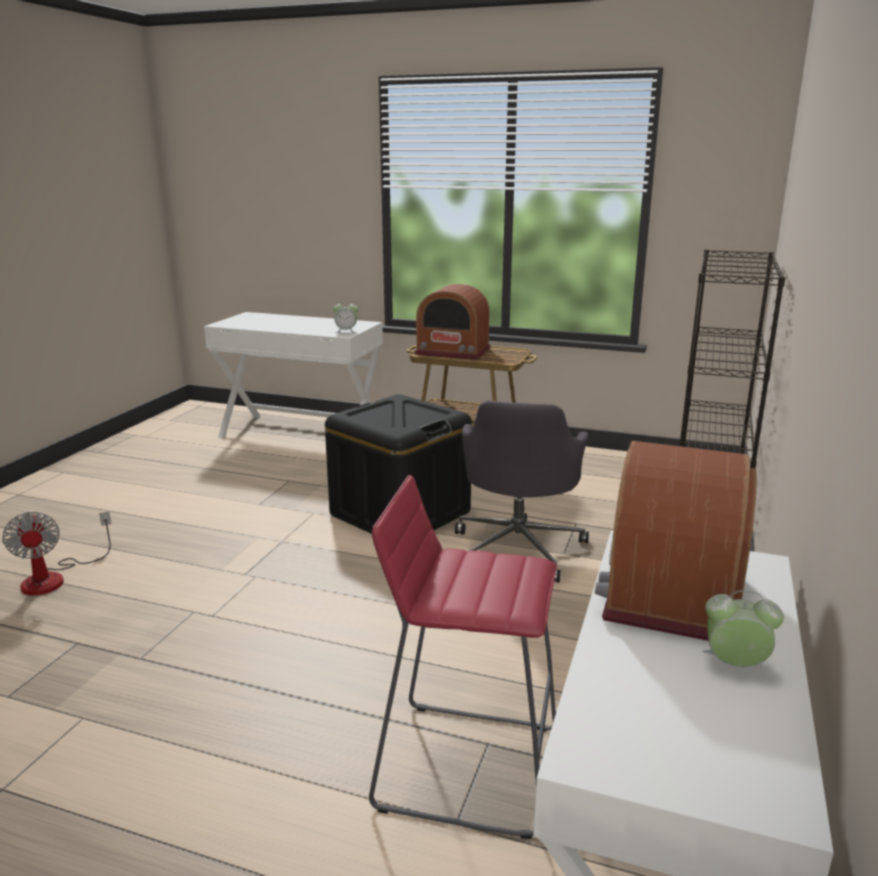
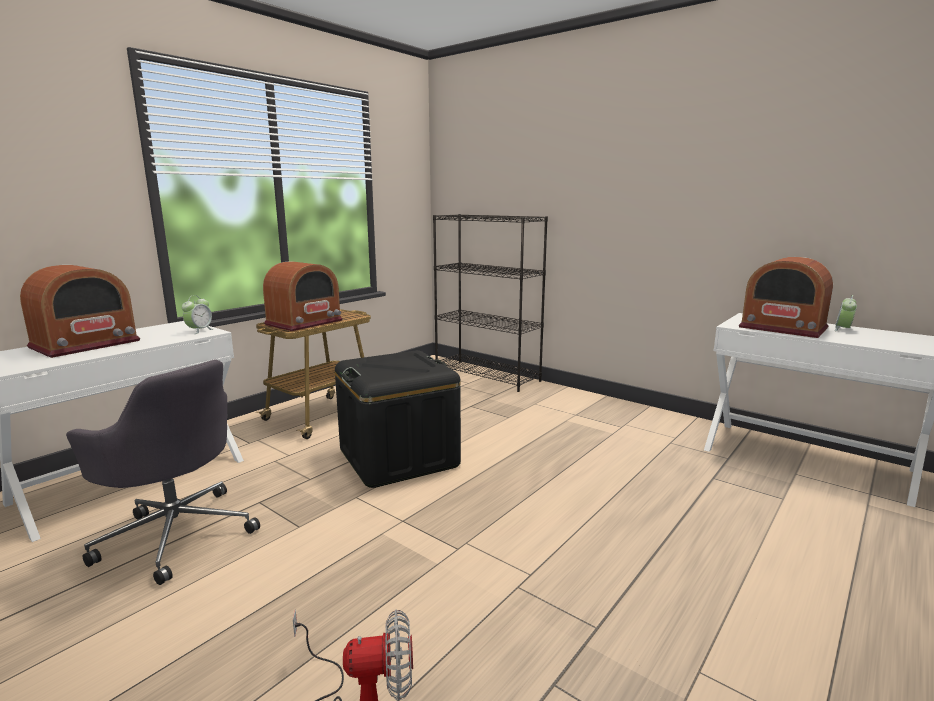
camera: 70 degrees left, 5 degrees down
(288, 321) = (86, 344): none -> radio
(466, 765) = (733, 487): red stool -> none
(518, 548) = (492, 428): grey office chair -> grey office chair (177, 533)

